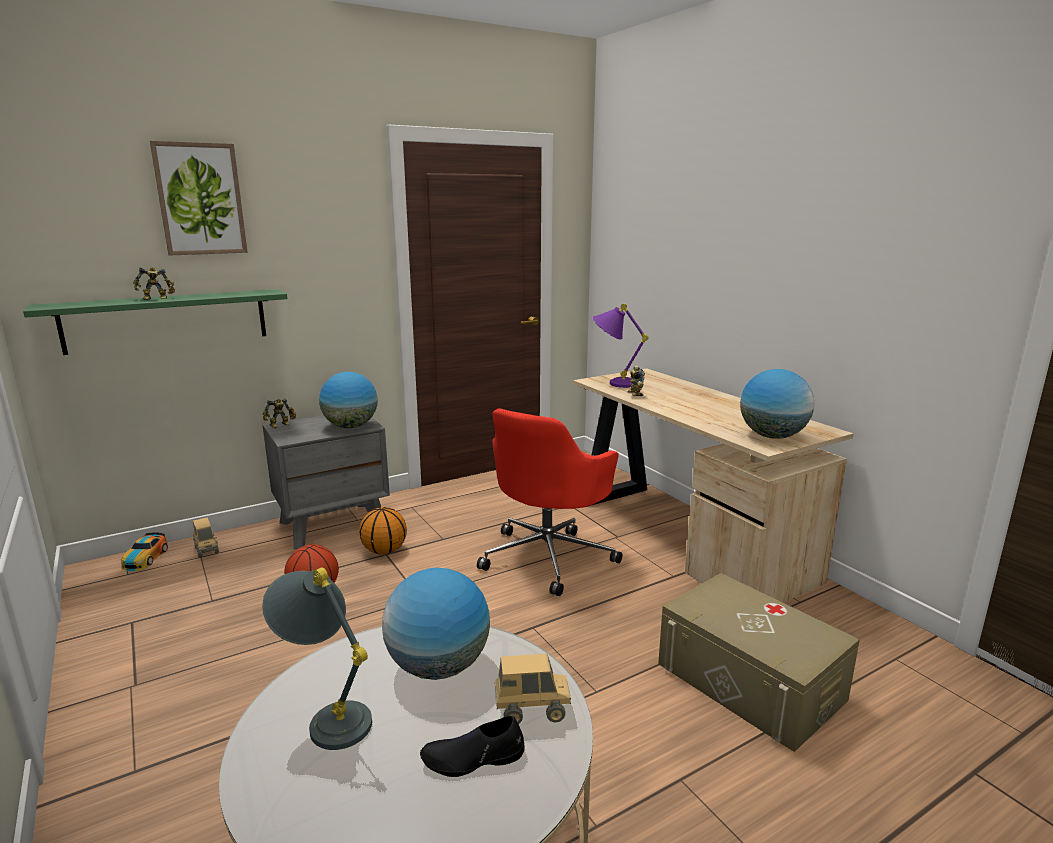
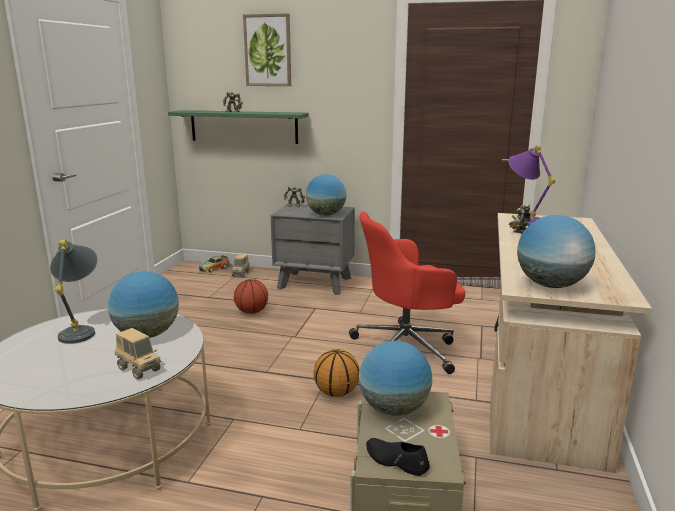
camera: 45 degrees right, 0 degrees up
(385, 551) = (317, 306): basketball -> basketball (336, 393)
(473, 758) = (85, 371): black shoe -> black shoe (396, 461)
(719, 610) = (394, 409): none -> globe

